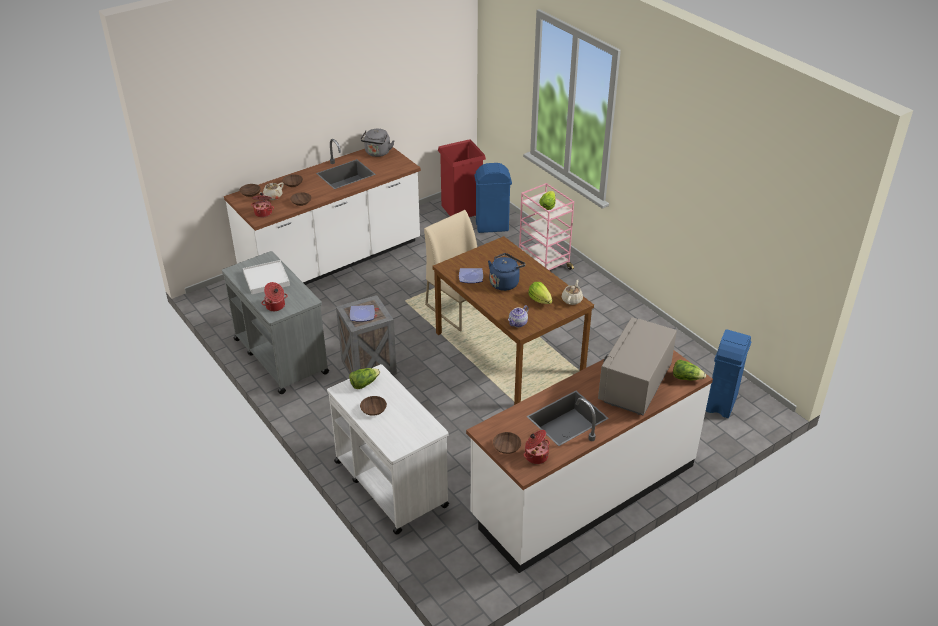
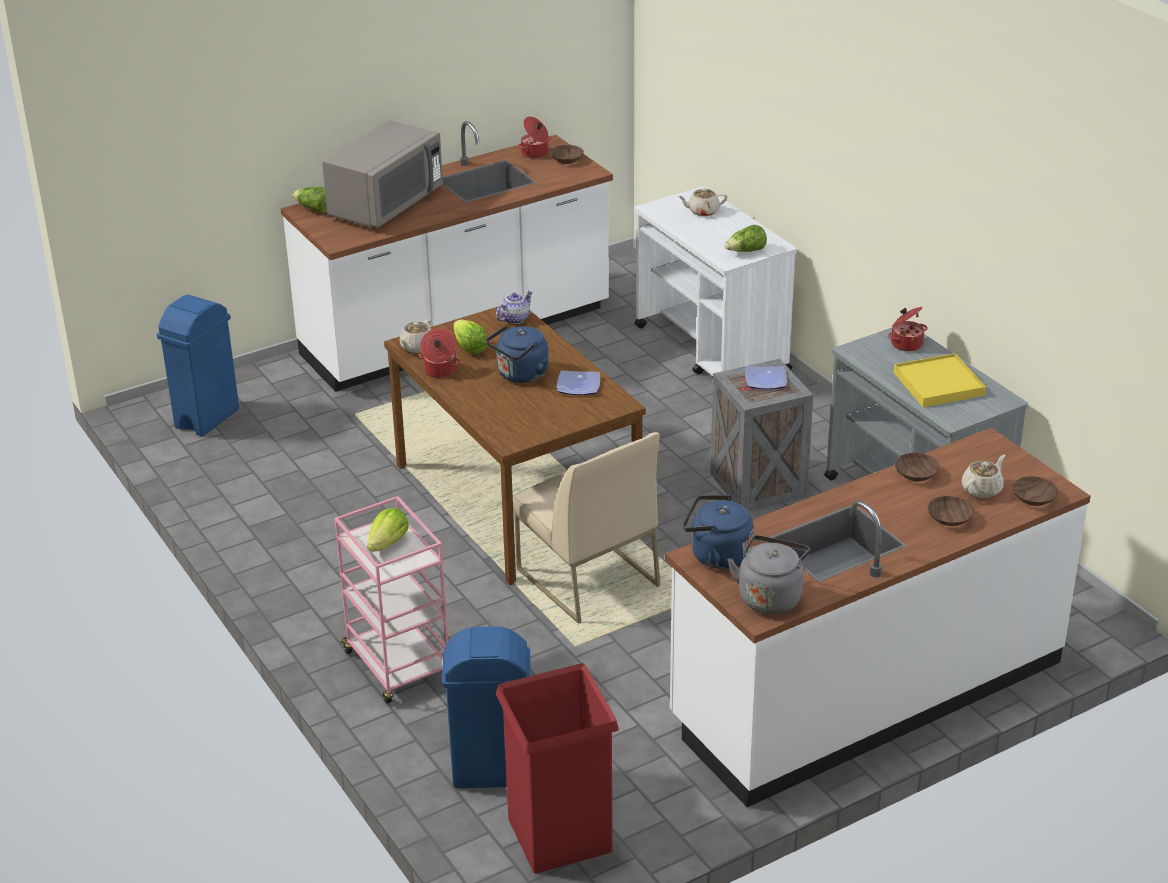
camera: 175 degrees left, 5 degrees down
(263, 213) = (986, 454): cooking pot -> cooking pot (440, 371)
(266, 279) = (939, 384): white tray -> yellow tray
(373, 410) = (729, 226): brown bowl -> none
(393, 427) = (702, 211): none -> beige teapot
(398, 167) = (716, 556): none -> blue kettle

